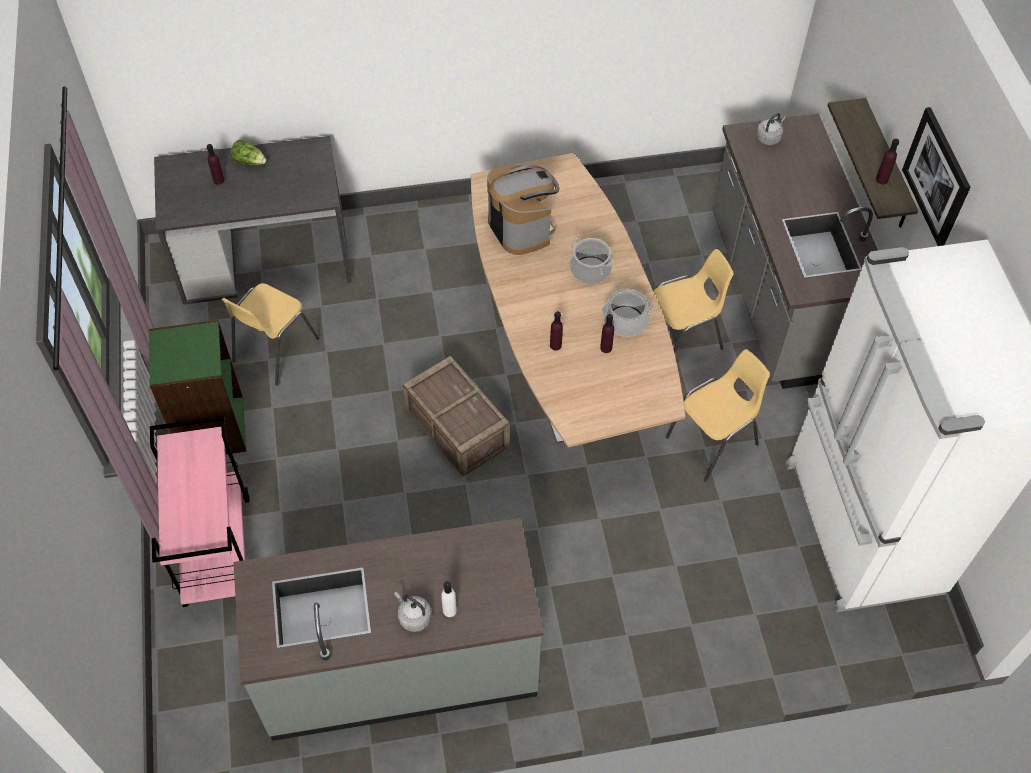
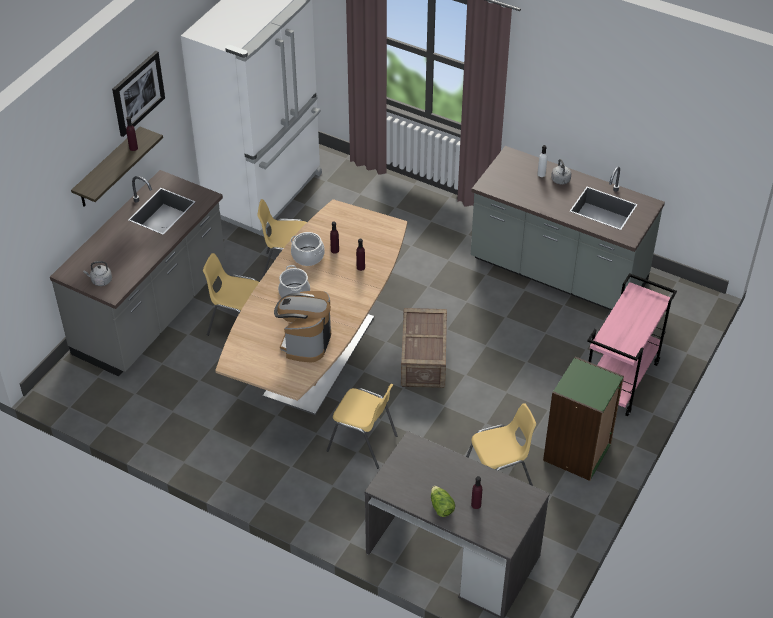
camera: 140 degrees left, 10 degrees down
(434, 302) = (363, 443): none -> yellow chair

